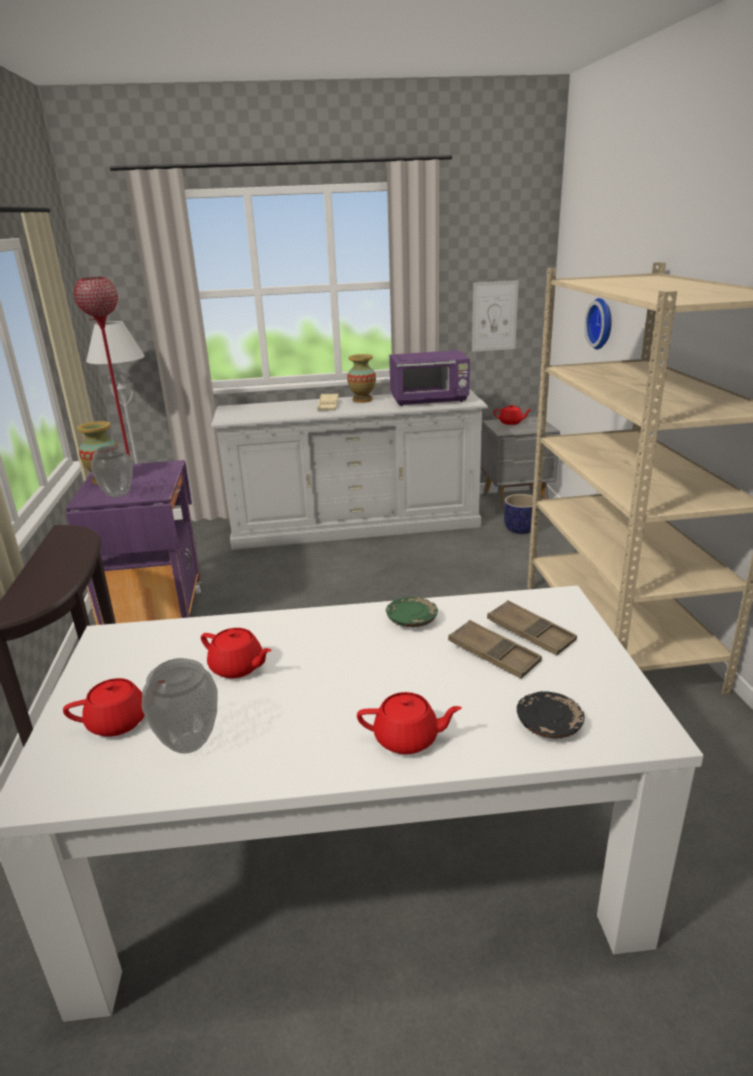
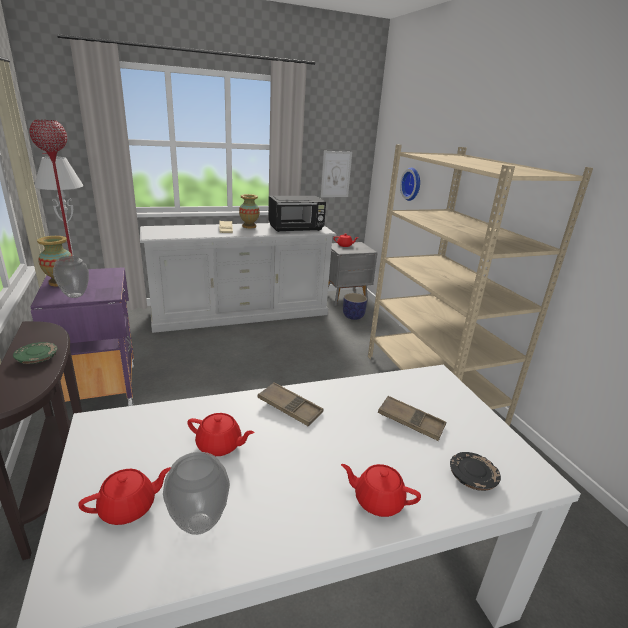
camera: 15 degrees left, 0 degrees up
(408, 739) = (377, 500): red teapot -> red teapot turned 150 degrees counterclockwise
(411, 620) = (342, 396): green plate -> green plate (37, 358)
(430, 400) = (296, 228): purple microwave -> black microwave
(530, 633) = (428, 403): brown tray -> brown tray (290, 407)

